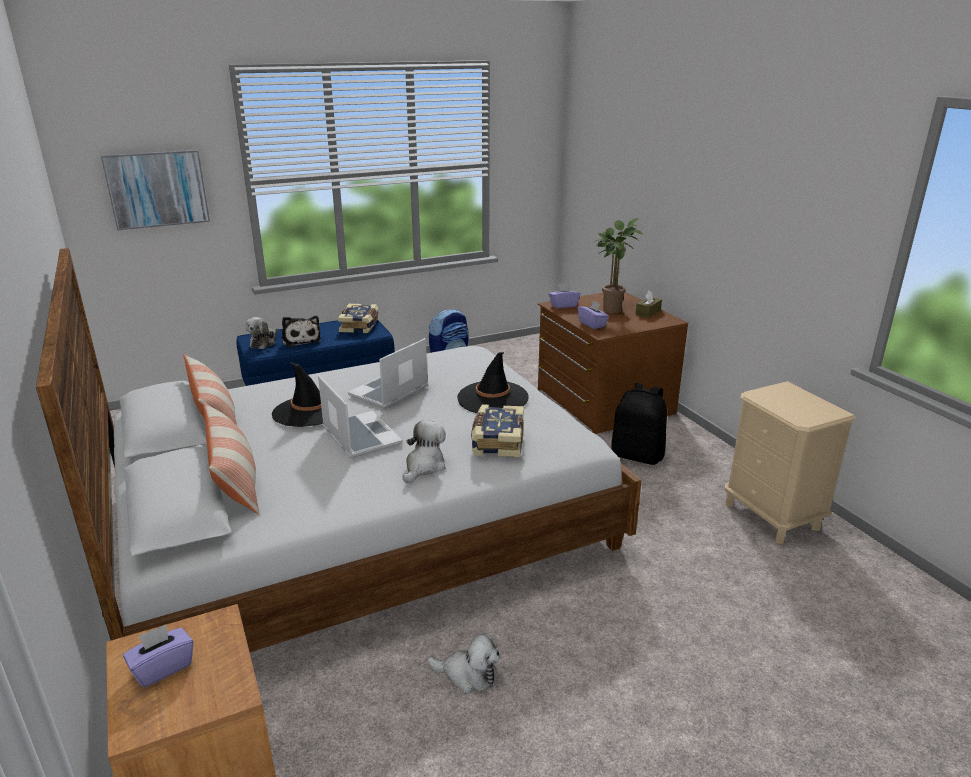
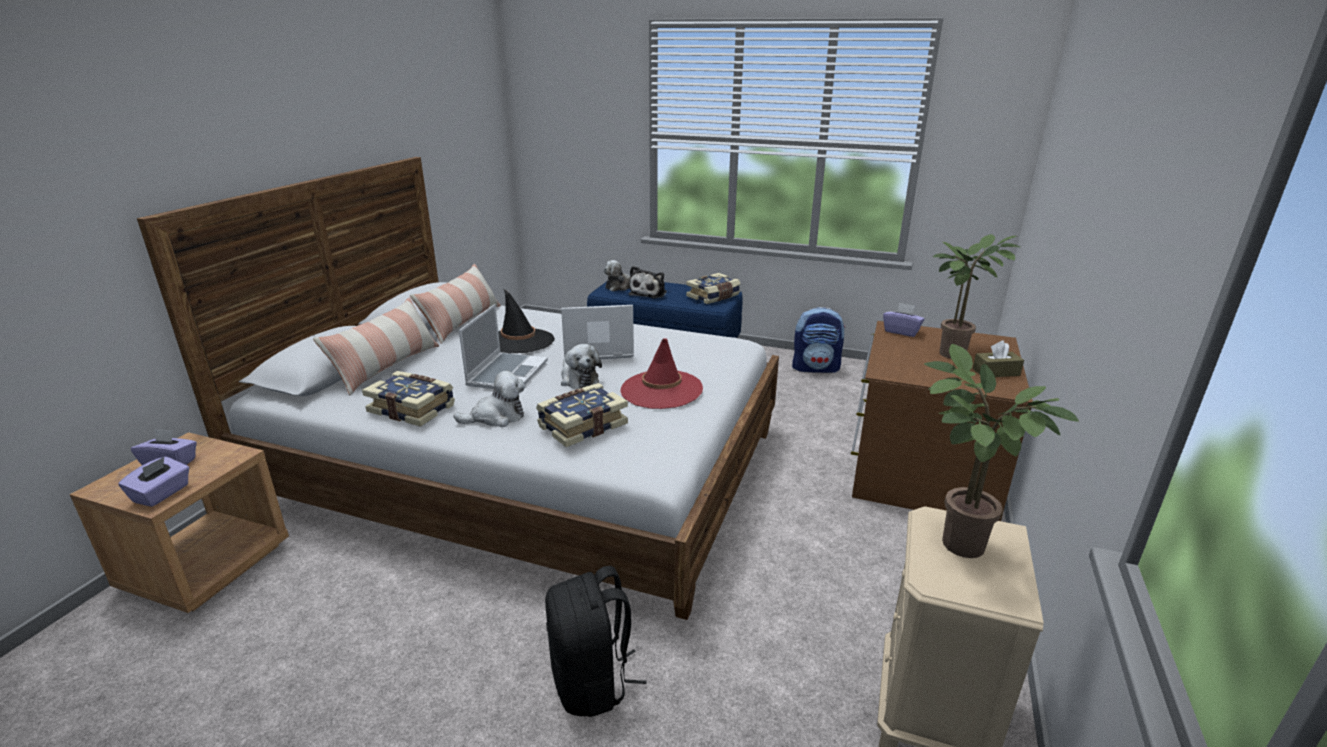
camera: 45 degrees right, 0 degrees up
(157, 189) = (579, 131): picture -> none
(344, 494) = (413, 408): none -> book
(468, 674) = (402, 627): plush toy -> plush toy (578, 379)
(492, 398) = (661, 390): black hat -> red hat
(592, 324) = (893, 360): purple tissue box -> purple tissue box (162, 494)
(637, 455) = (867, 544): black backpack -> black backpack (592, 682)
(782, 401) = (955, 545): none -> potted plant

